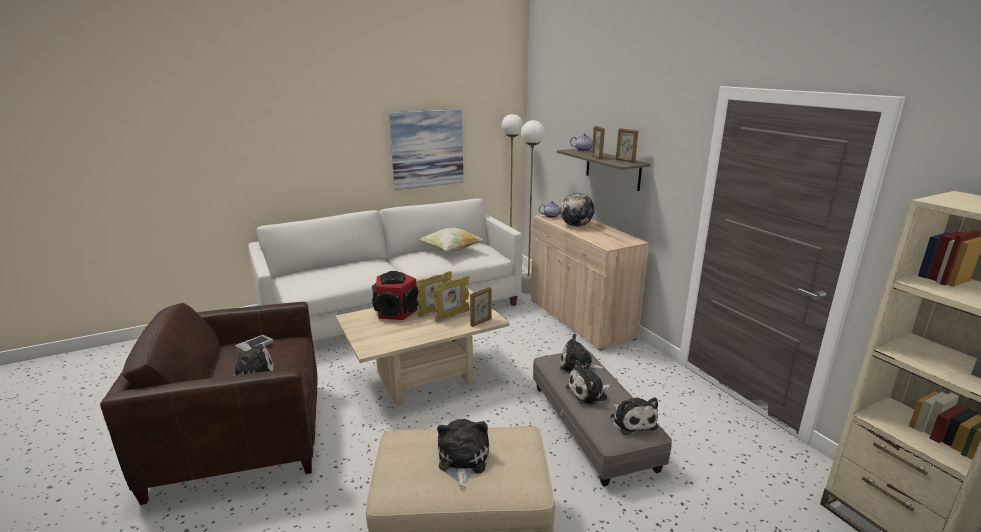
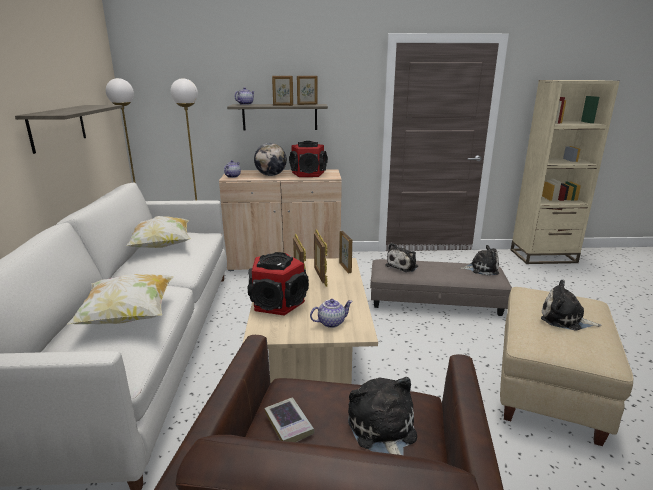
camera: 65 degrees left, 0 degrees up
(343, 274) = (128, 317): none -> pillow
(378, 336) = (331, 322): none -> teapot
(427, 149) = (58, 127): picture -> shelf
(589, 393) = (442, 272): plush toy -> none
(605, 236) = (308, 174): none -> speaker

